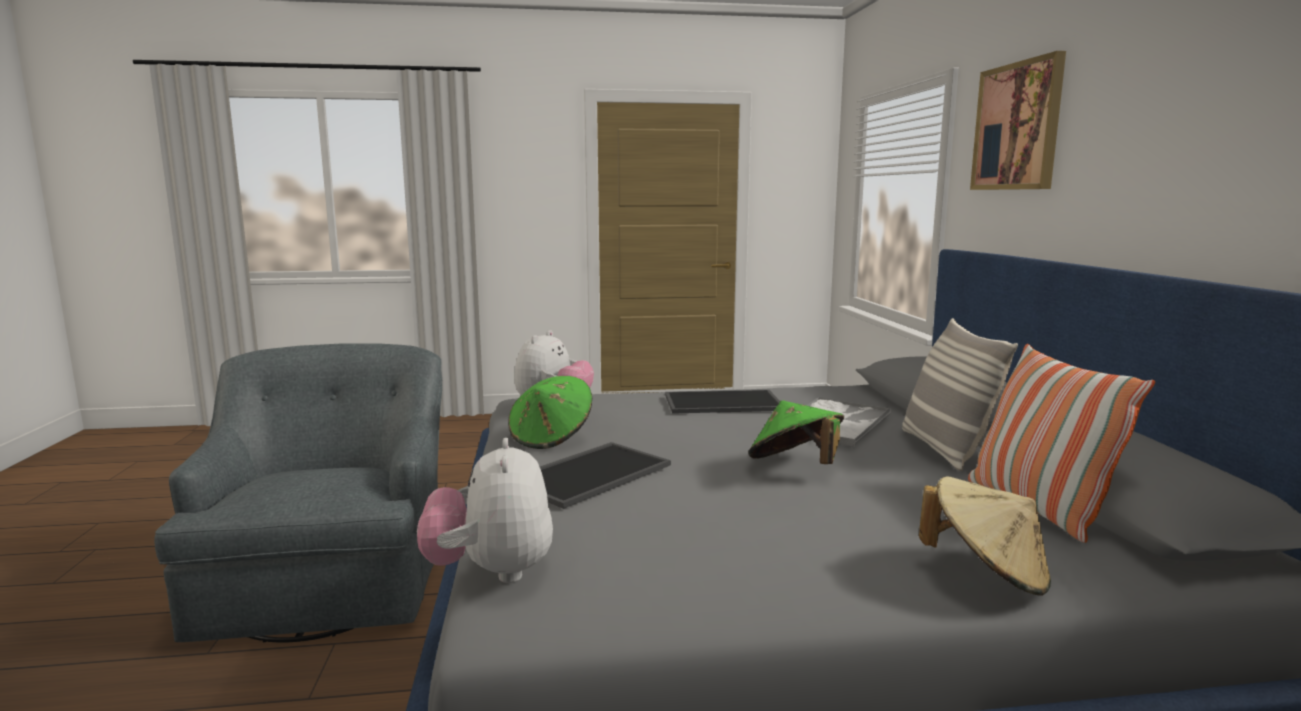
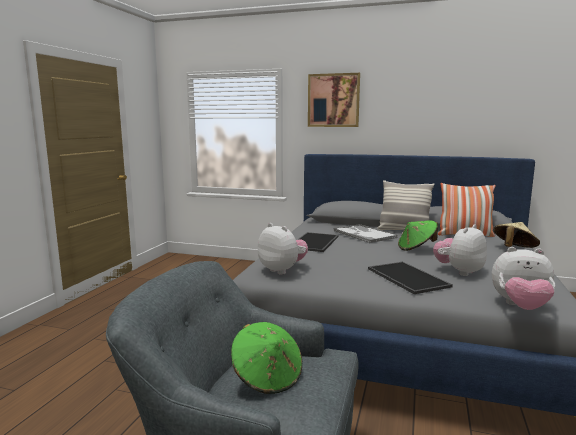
camera: 65 degrees left, 0 degrees up
(551, 437) = (343, 277): green hat -> green hat (267, 377)
(677, 513) = (459, 271): none -> plush toy

